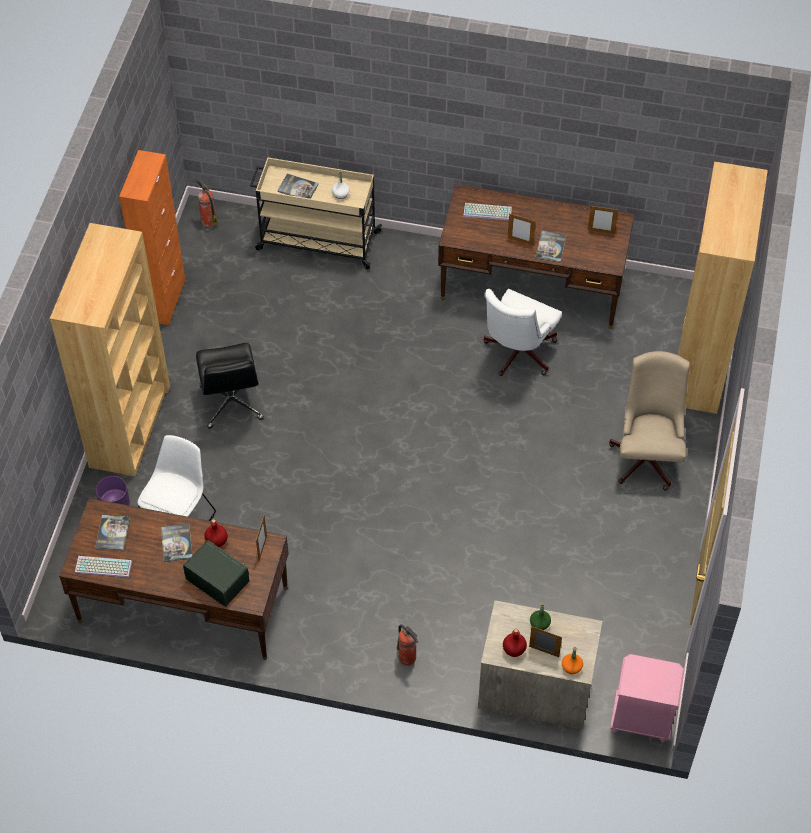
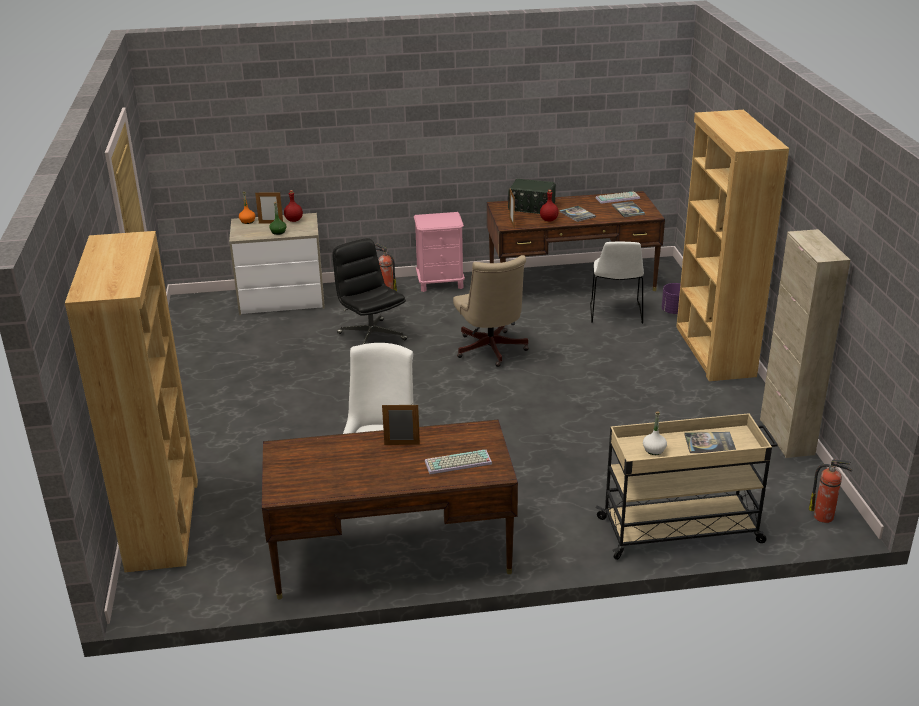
camera: 160 degrees right, 25 degrees down
(164, 300) = (786, 437): orange cabinet -> beige cabinet
(232, 403) = (641, 383): black office chair -> black office chair (371, 336)
(550, 247) = (361, 447): book -> none
(601, 231) = (302, 477): picture frame -> none
(640, 719) = (196, 301): pink nightstand -> pink nightstand (440, 283)
(647, 455) = (214, 438): beige office chair -> beige office chair (491, 351)

